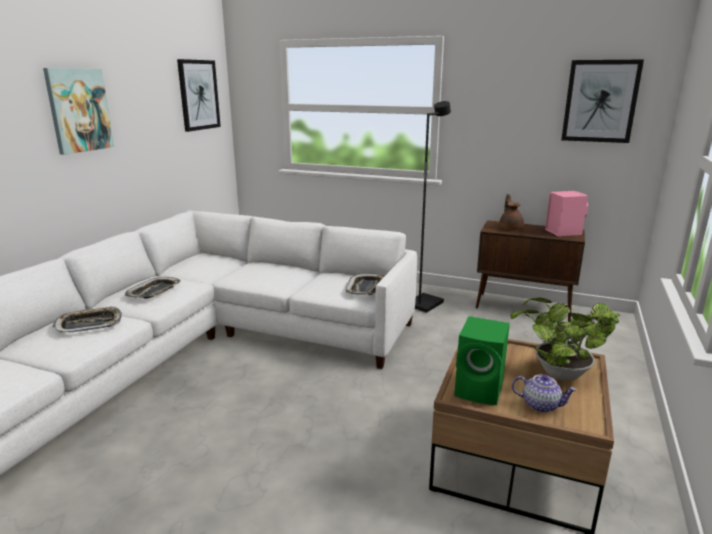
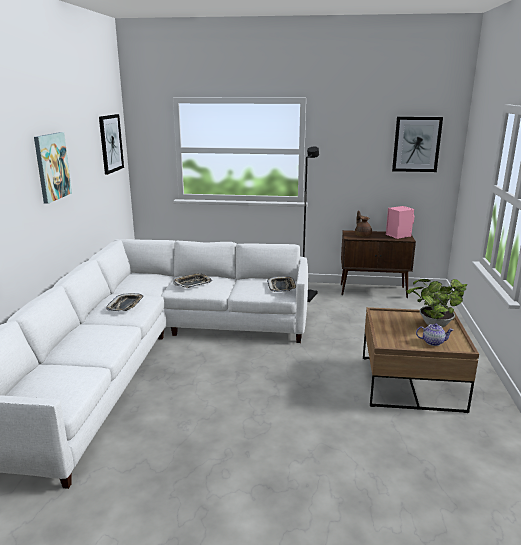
camera: 15 degrees left, 0 degrees up
(89, 324) = (100, 333): tray -> tray (192, 283)
(481, 389) = (396, 339): green speaker -> none

